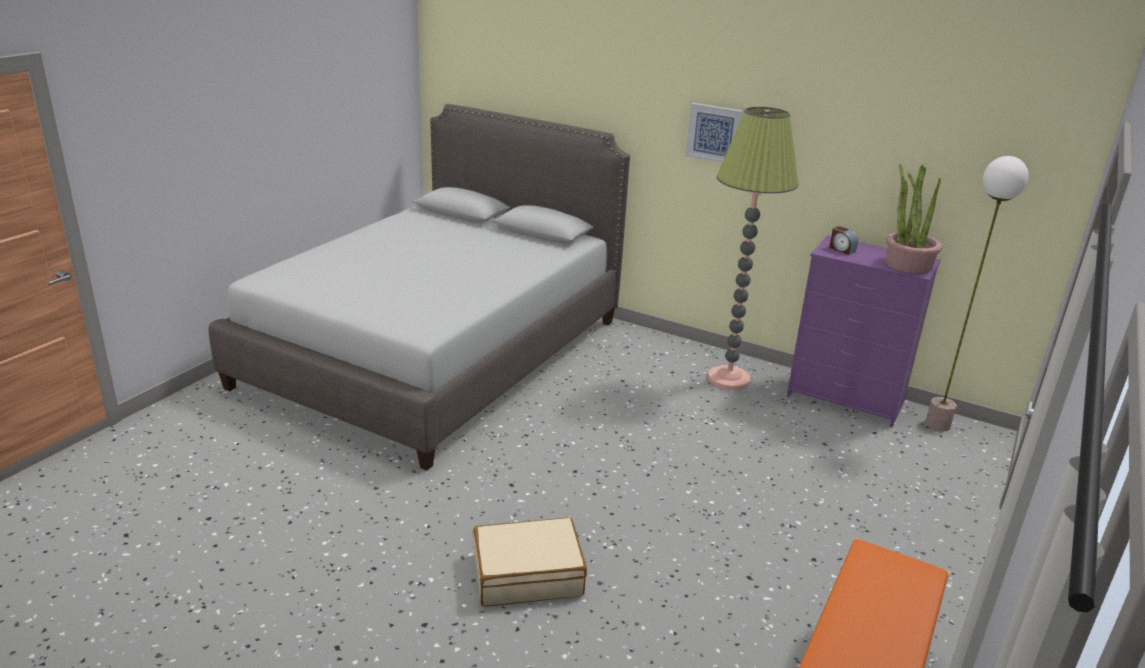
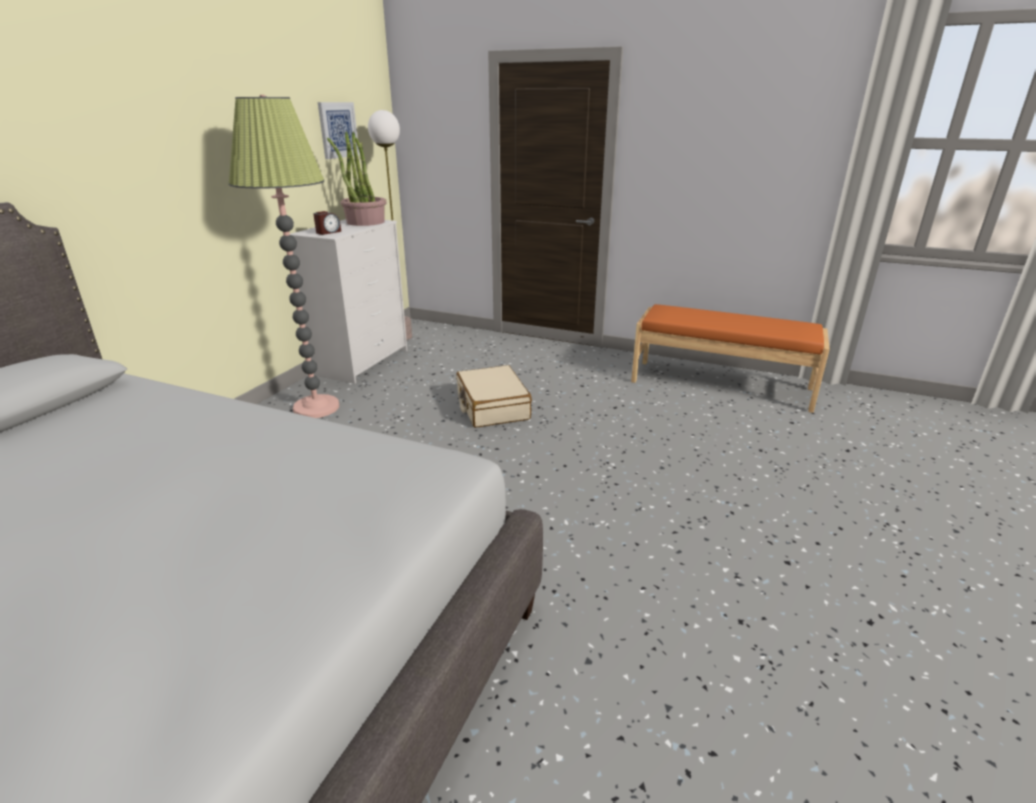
camera: 95 degrees left, 0 degrees up
(527, 574) = (676, 506): beige suitcase -> beige suitcase (492, 407)
(714, 133) = (144, 160): picture -> picture (338, 130)
(846, 399) = (362, 362): purple dresser -> white dresser

